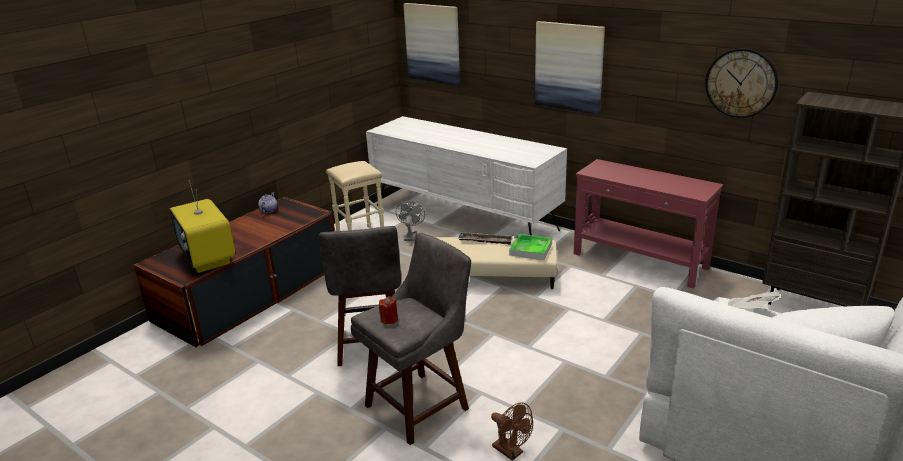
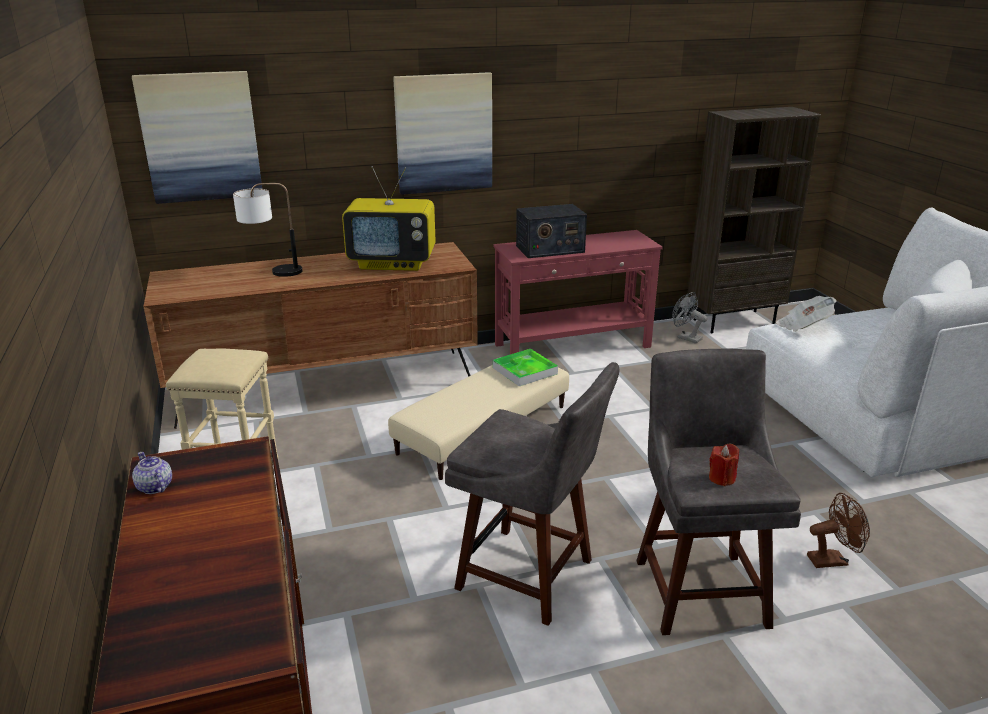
camera: 55 degrees left, 0 degrees up
(208, 259) = (231, 605): television -> television (393, 263)
(411, 236) = (305, 438): grey fan -> grey fan (685, 338)
(443, 133) = (272, 272): none -> table lamp
(465, 217) = (327, 387): white tv stand -> brown tv stand
(485, 241) = (465, 385): tray -> none
(621, 174) = (549, 249): none -> radio
(741, 83) = (645, 115): wall clock -> none

